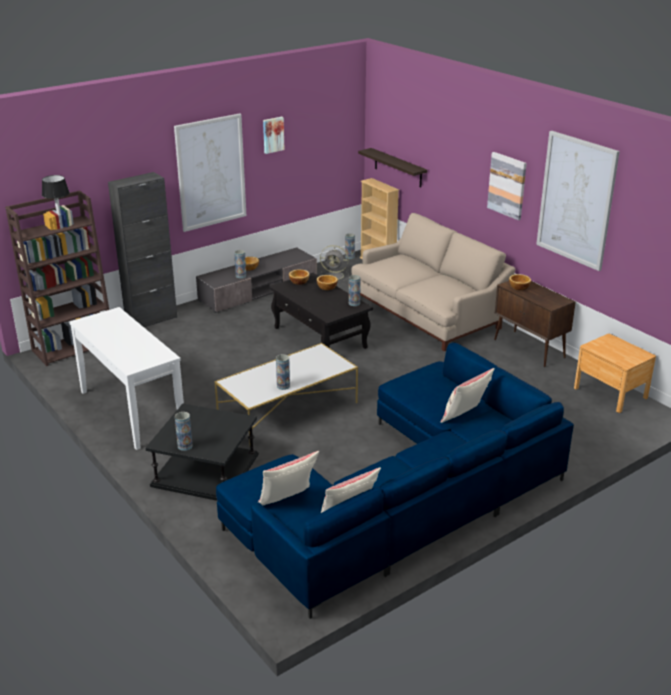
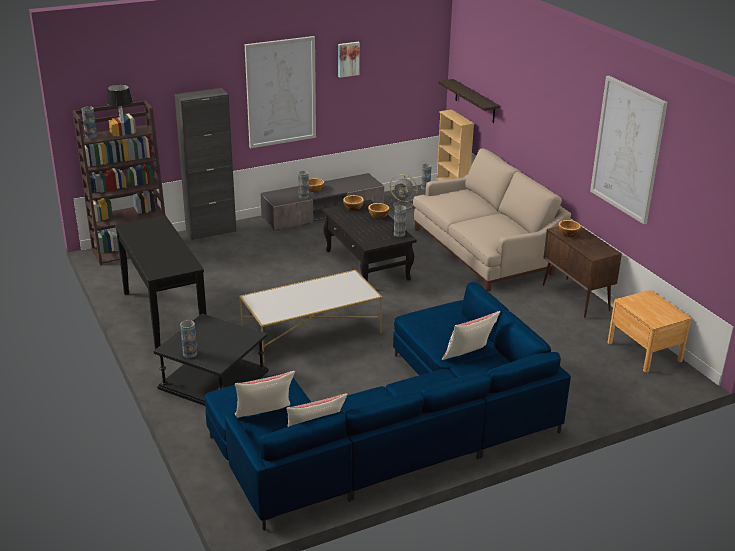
camera: 10 degrees right, 0 degrees up
(131, 411) = (164, 316): white console table -> black console table
(283, 386) = (303, 307): vase -> vase (91, 136)
(507, 185) = (568, 128): picture -> none

